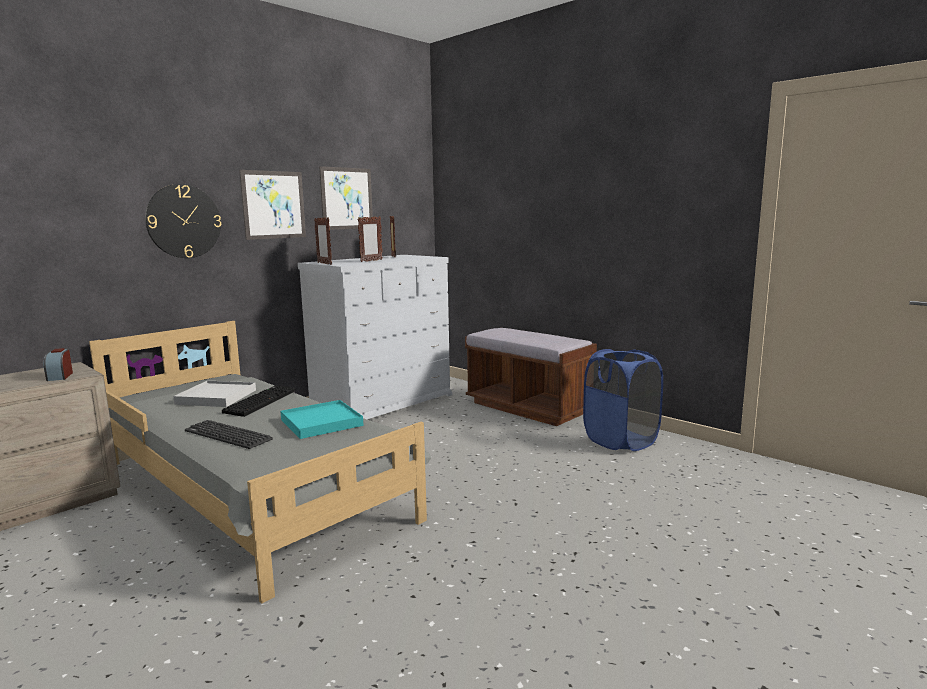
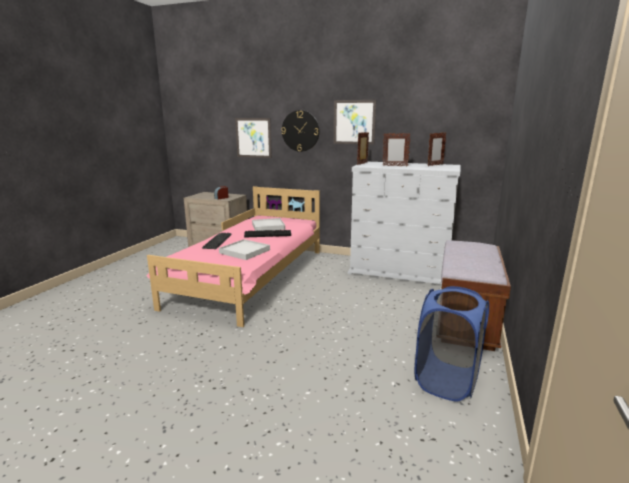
camera: 65 degrees right, 5 degrees up
(253, 490) = (251, 277): grey bed -> pink bed
(321, 422) = (245, 251): turquoise tray -> white tray
(346, 198) = (412, 117): picture -> picture (253, 137)

